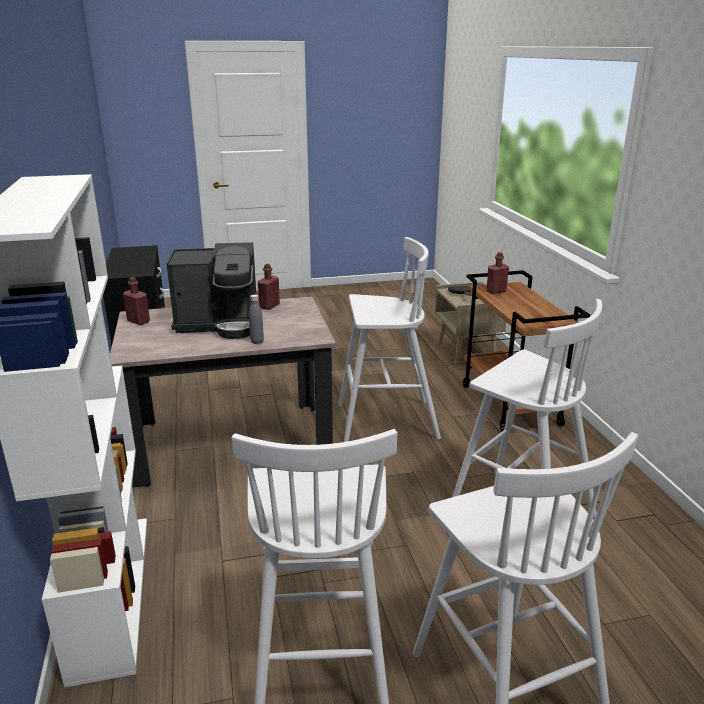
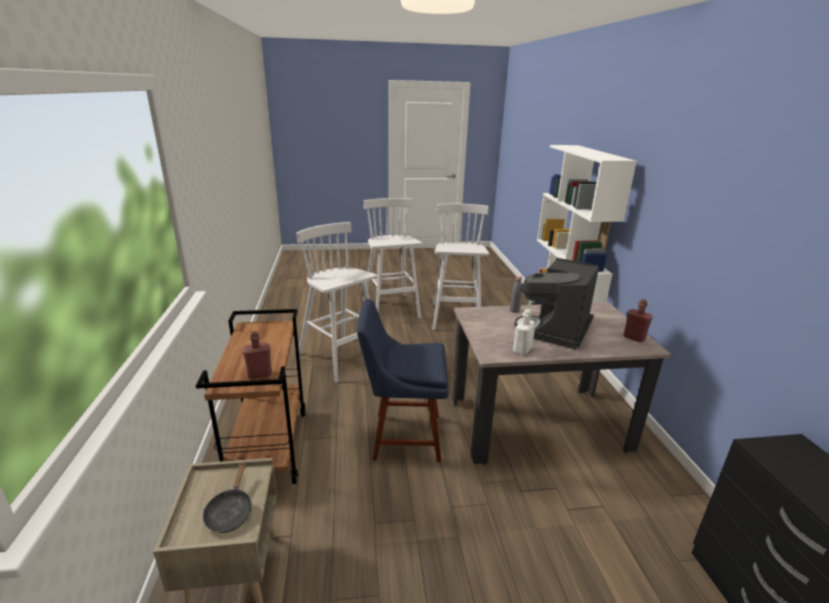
camera: 175 degrees left, 0 degrees up
(220, 324) = (556, 330): coffee machine -> coffee machine turned 60 degrees counterclockwise
(269, 306) = (522, 350): red bottle -> white bottle
(384, 422) = (402, 436): white stool -> blue chair

